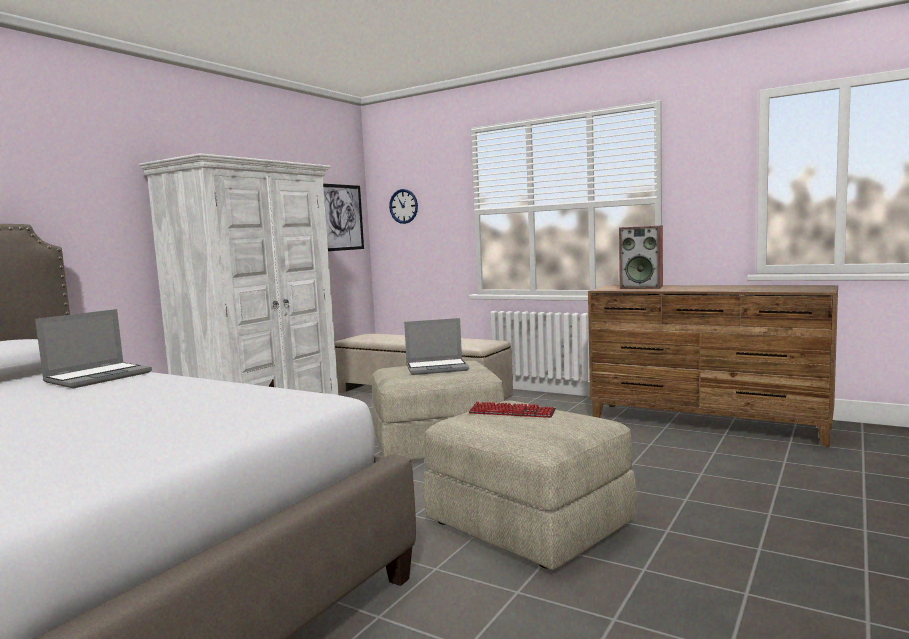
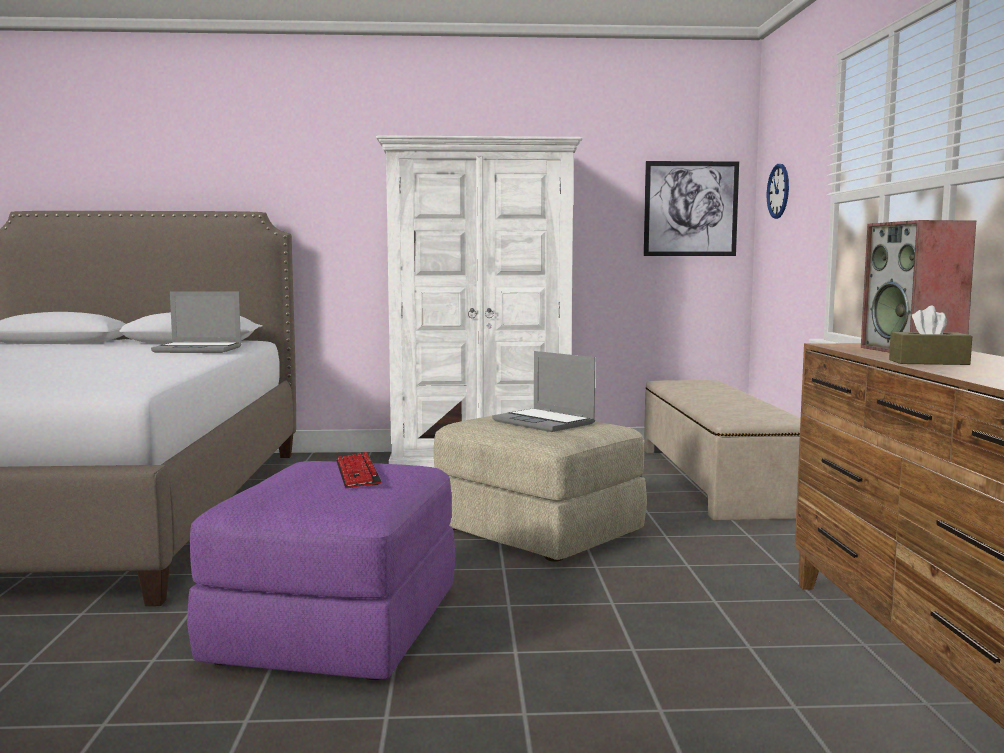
camera: 55 degrees right, 0 degrees up
(530, 524) = (337, 629): beige ottoman -> purple ottoman
(687, 289) = (928, 362): none -> brown tissue box

